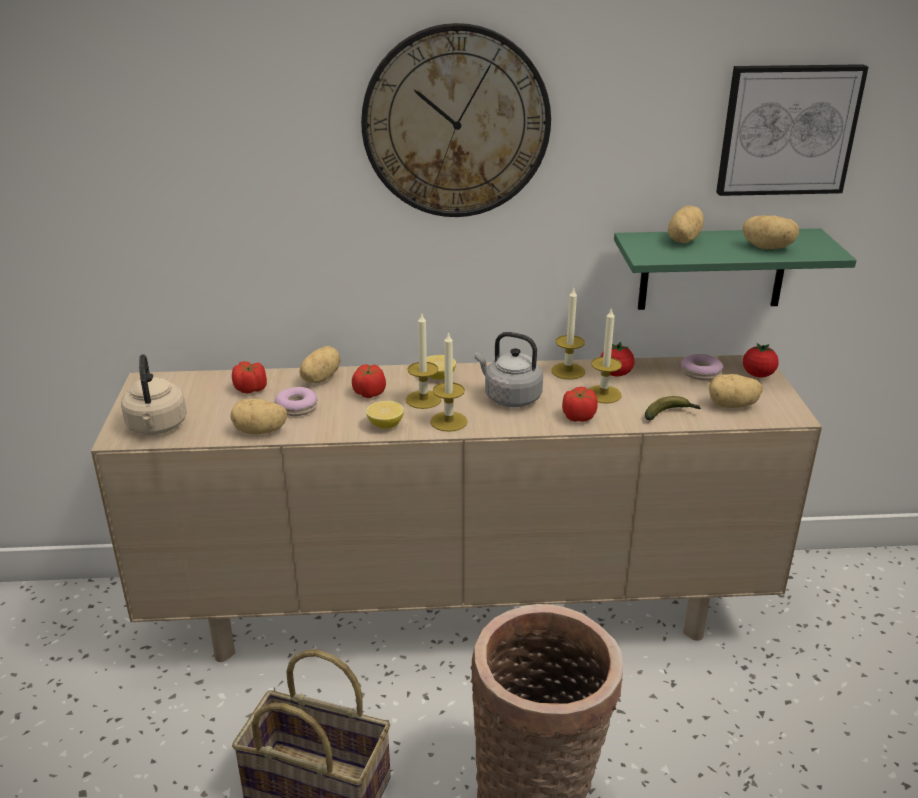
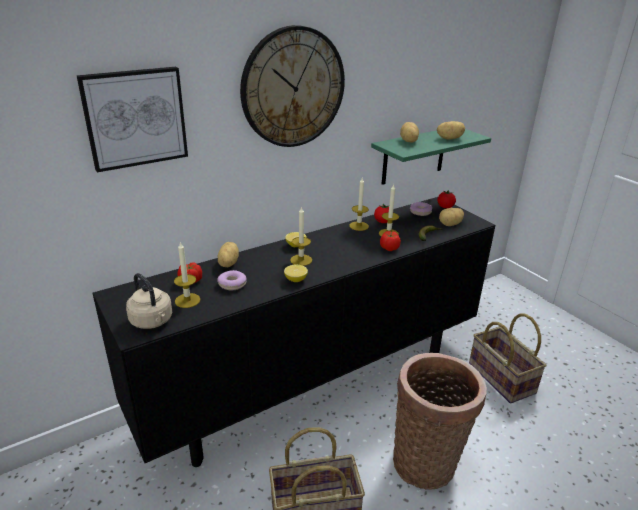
camera: 30 degrees left, 0 degrees up
(260, 432) = (225, 305): potato -> none
(369, 393) = (266, 264): tomato -> none
(448, 421) = (328, 268): candle -> candle (187, 300)
(459, 611) = (315, 382): beige cabinet -> black cabinet
(509, 397) = (345, 247): grey kettle -> none
(782, 722) = (500, 378): none -> basket
(787, 130) = (445, 76): picture -> picture (135, 118)

